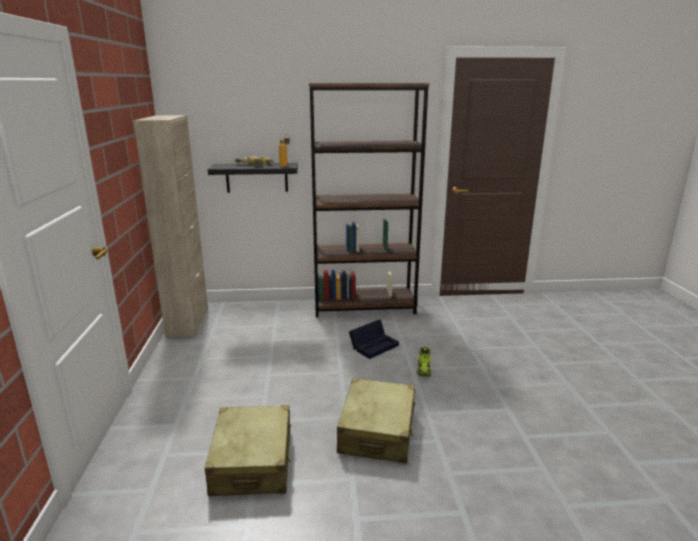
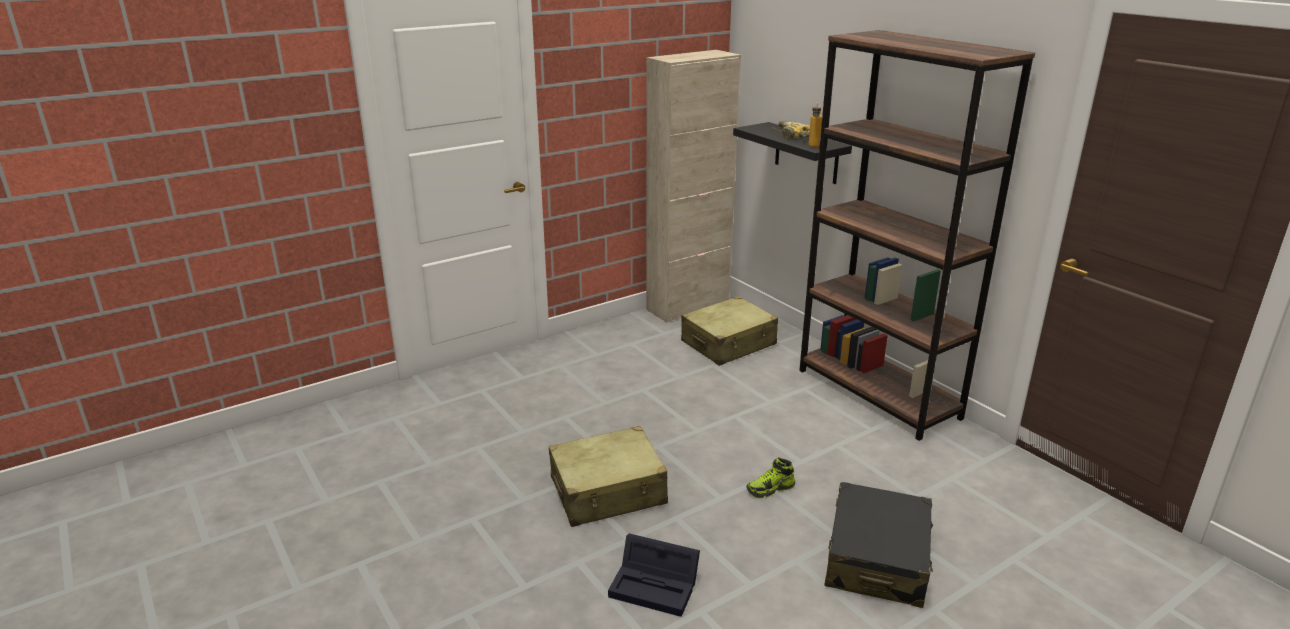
camera: 60 degrees right, 5 degrees up
(252, 462) = (504, 436): beige suitcase -> beige suitcase (729, 343)
(374, 345) = (784, 434): black storage box -> black storage box (656, 586)
(505, 363) = (877, 559): none -> black suitcase

